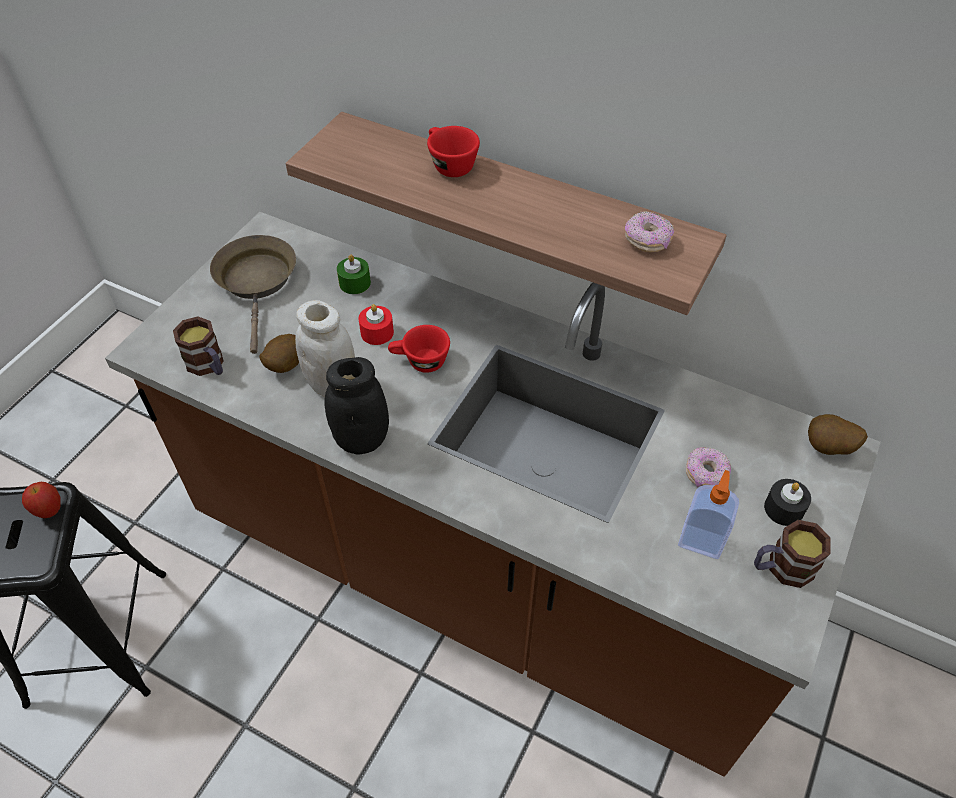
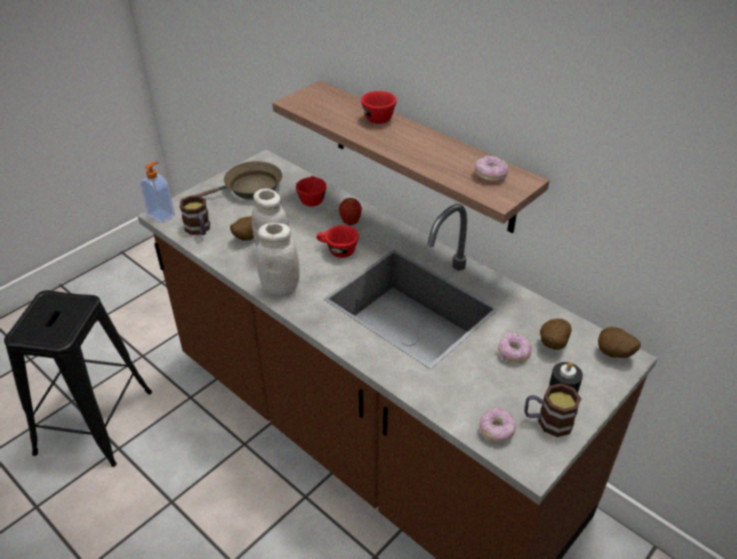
camera: 15 degrees right, 10 degrees down
(50, 511) = (79, 309): apple -> apple (350, 222)
(257, 283) = (248, 189): brown frying pan -> brown frying pan turned 60 degrees clockwise
(355, 283) = (312, 199): green candle -> red cup
(362, 439) = (280, 289): black jar -> white jar
(377, 332) = (315, 229): red candle -> none
(701, 540) = (494, 392): soap dispenser -> soap dispenser (162, 215)
(723, 597) = (496, 430): none -> donut
(748, 450) = (551, 345): none -> potato

